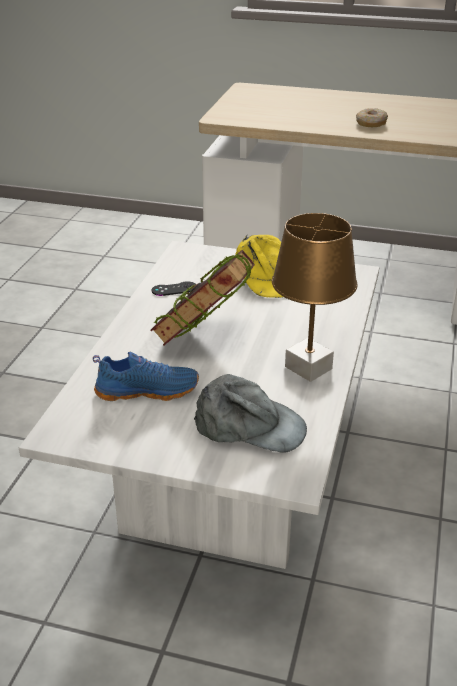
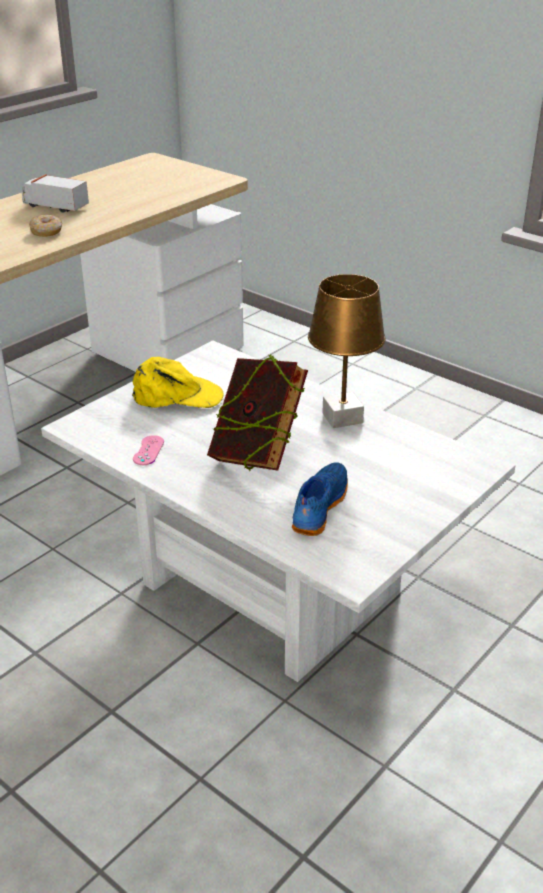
camera: 65 degrees left, 0 degrees up
(174, 289) = (148, 450): black game controller -> pink game controller
(249, 426) = (405, 468): grey cap -> none
(422, 113) = (55, 206): none -> toy truck

